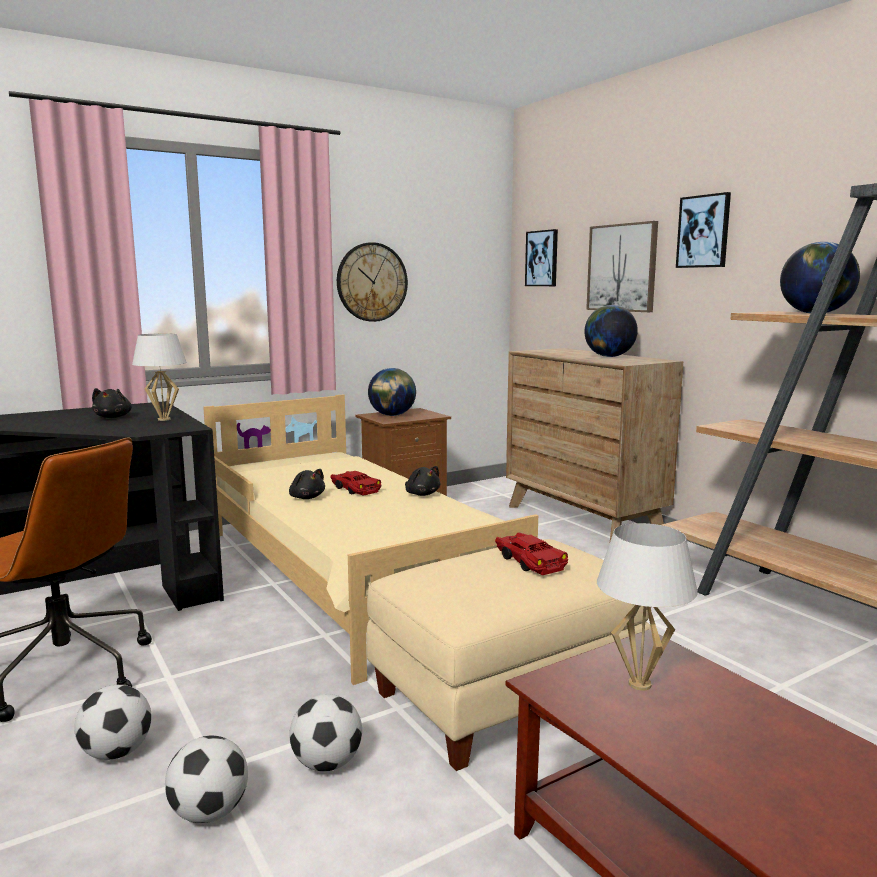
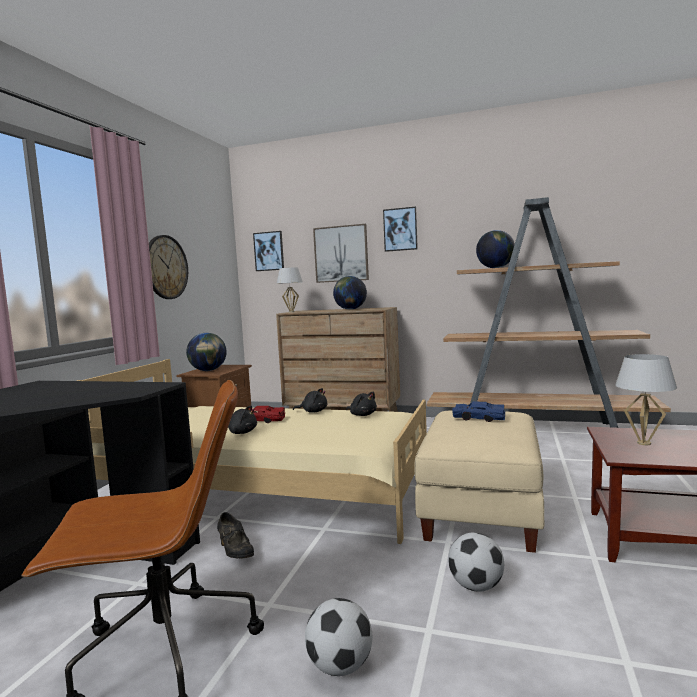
camera: 40 degrees left, 5 degrees down
(113, 417) = (40, 394): black plush toy -> black plush toy (362, 415)
(164, 419) = (106, 386): white table lamp -> white table lamp (291, 312)
(209, 812) = (476, 651): football -> none
(228, 621) = (235, 552): none -> black shoe
(529, 562) = (479, 418): red toy car -> blue toy car

